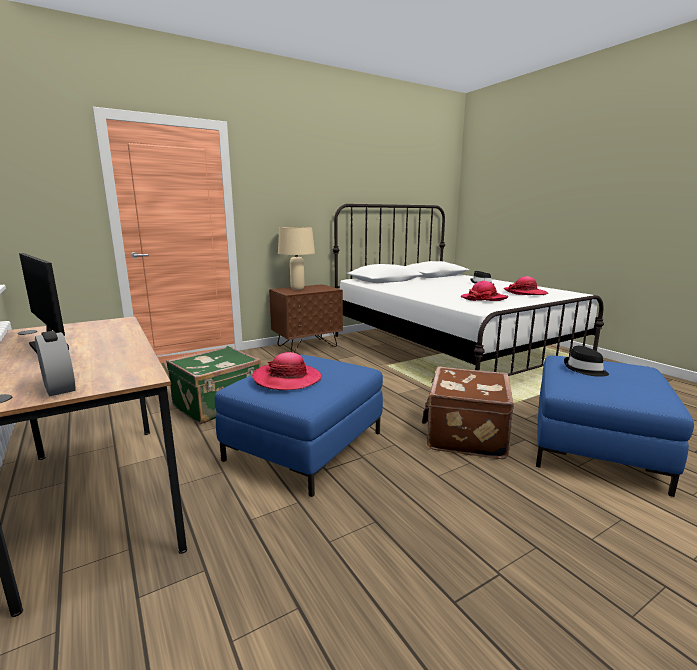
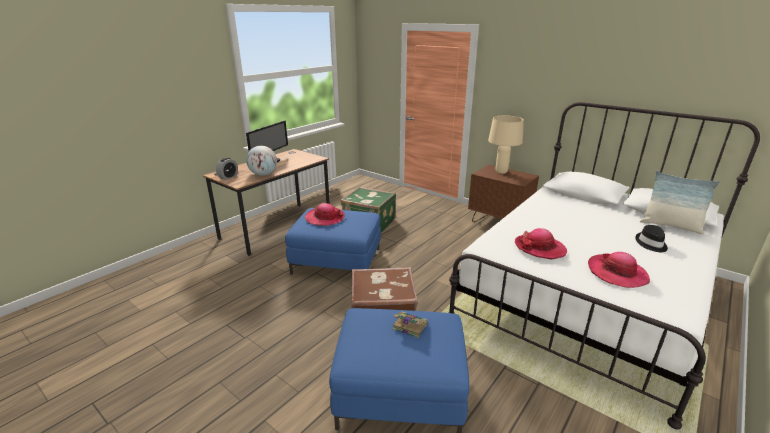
camera: 70 degrees right, 10 degrees up
(123, 356) = (263, 174): none -> globe
(455, 278) = (670, 226): none -> pillow
(584, 369) = (409, 326): black hat -> book

